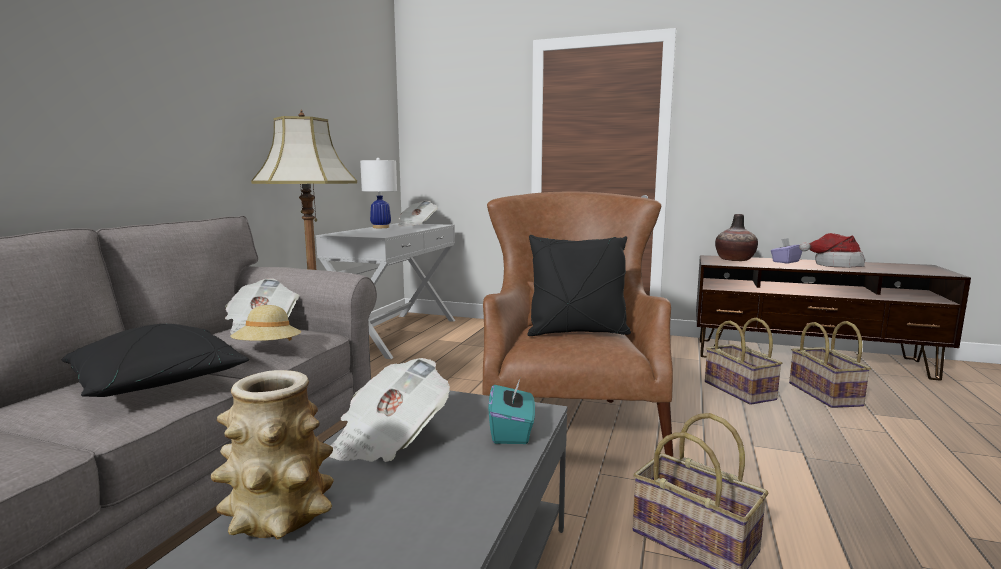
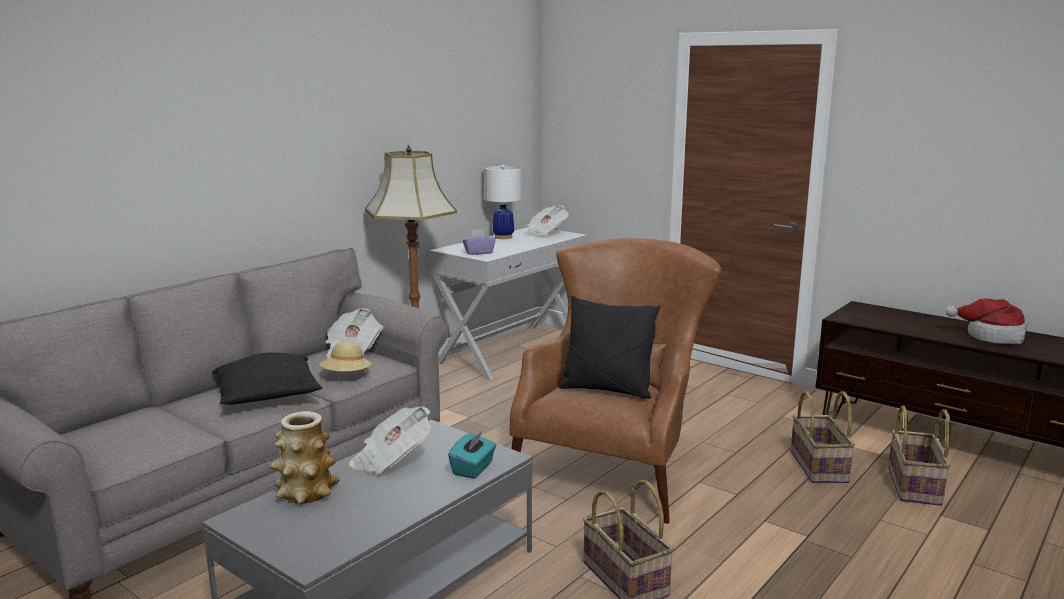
camera: 20 degrees right, 5 degrees up
(734, 259) = (878, 314): vase -> none
(785, 261) = (937, 324): purple tissue box -> purple tissue box (479, 252)

